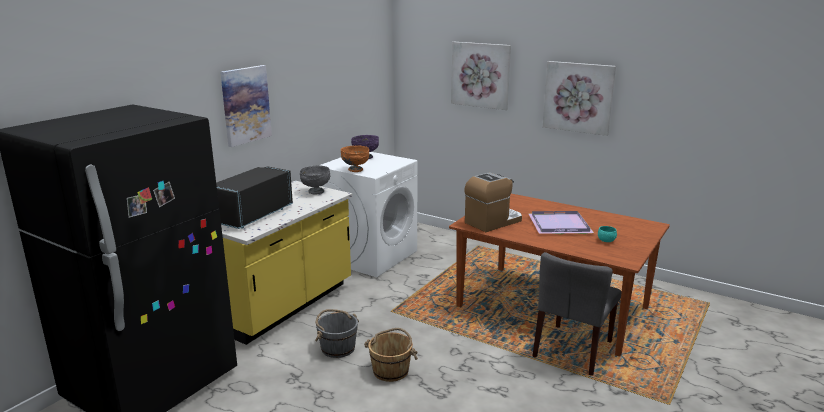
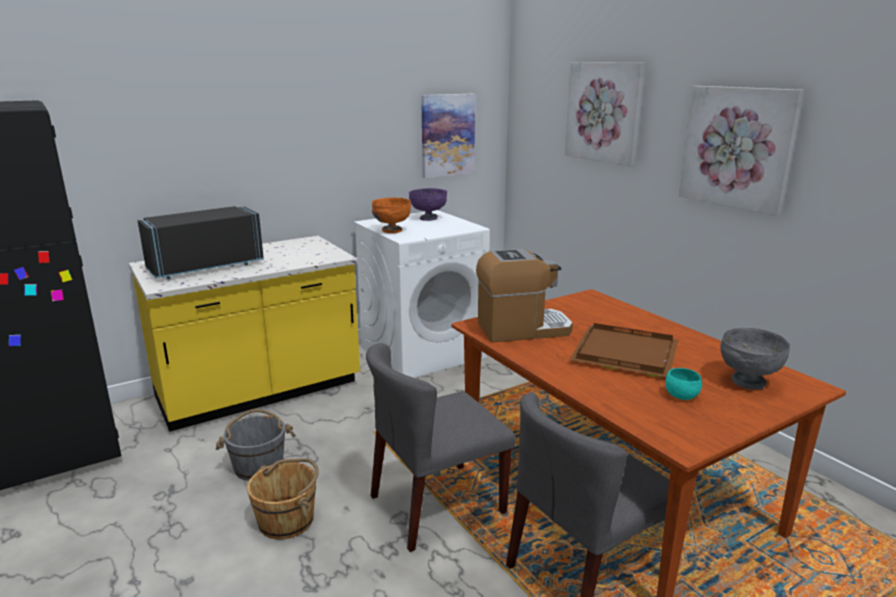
camera: 25 degrees right, 0 degrees up
(245, 105) = (234, 125): picture -> picture (447, 135)
(315, 192) = (317, 251): grey bowl -> grey bowl (747, 382)
(469, 340) = (436, 505): none -> grey chair
(561, 225) = (626, 354): purple tray -> brown tray

